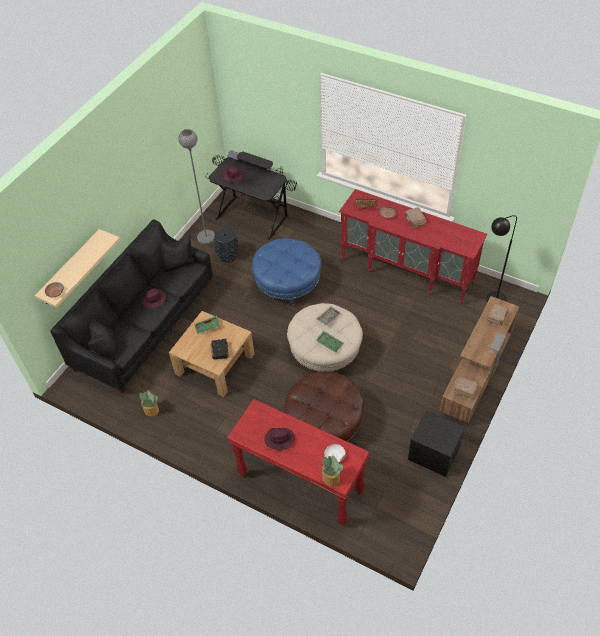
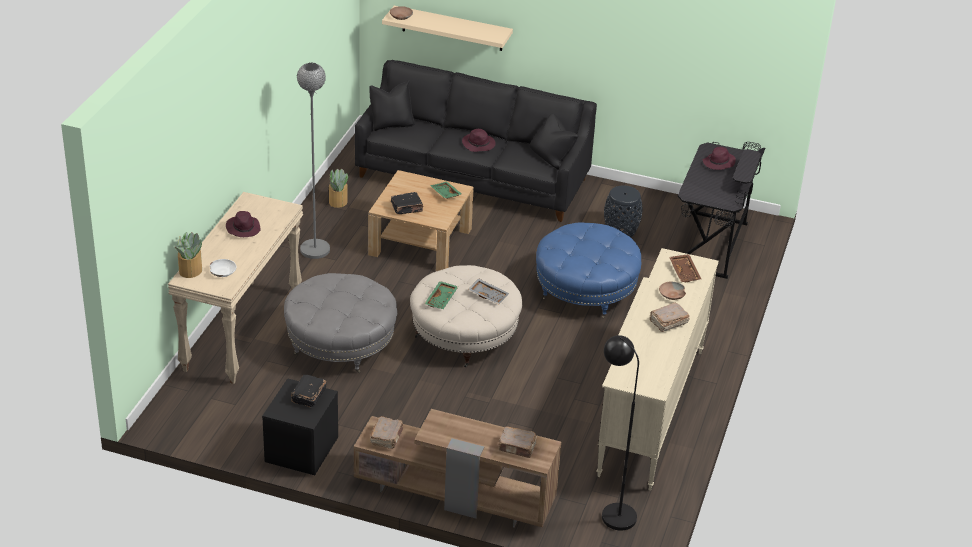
camera: 75 degrees right, 15 degrees down
(206, 237) = (650, 208): grey floor lamp -> grey floor lamp (315, 250)
(300, 484) = (241, 330): red console table -> beige console table
(324, 422) = (341, 344): brown ottoman -> grey ottoman
(406, 271) = (650, 411): red cabinet -> beige cabinet
(431, 427) = (308, 396): none -> black book

